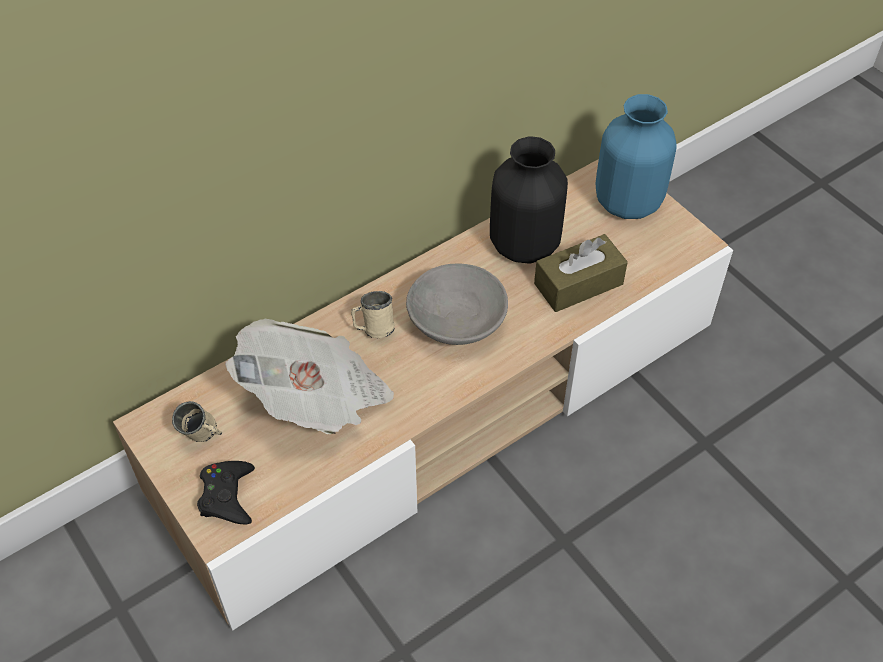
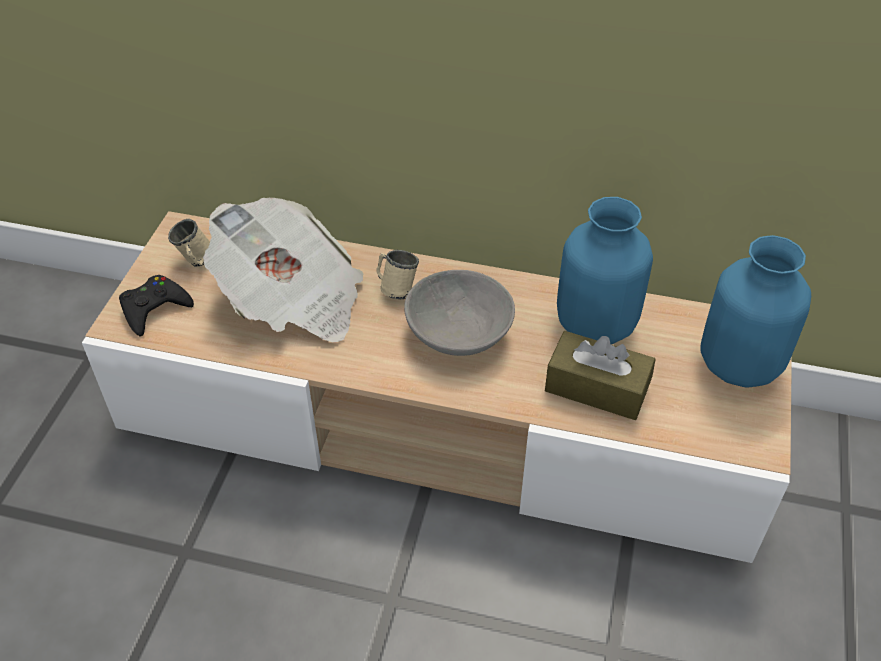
camera: 50 degrees right, 5 degrees down
(525, 244) = (597, 325): black vase -> blue vase

